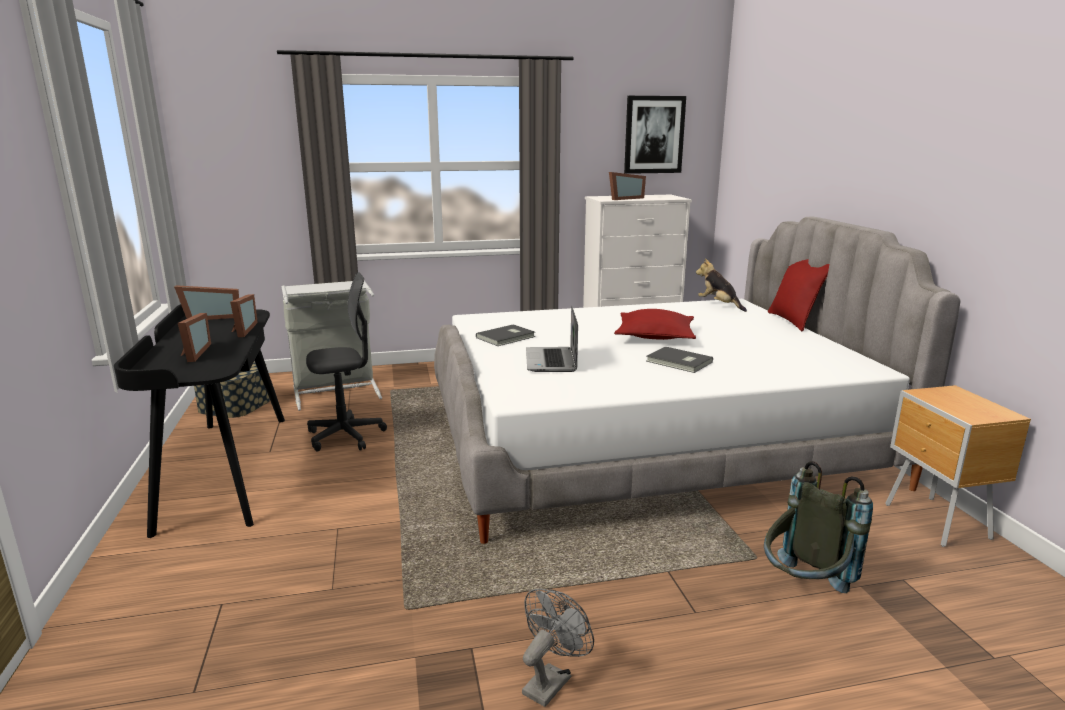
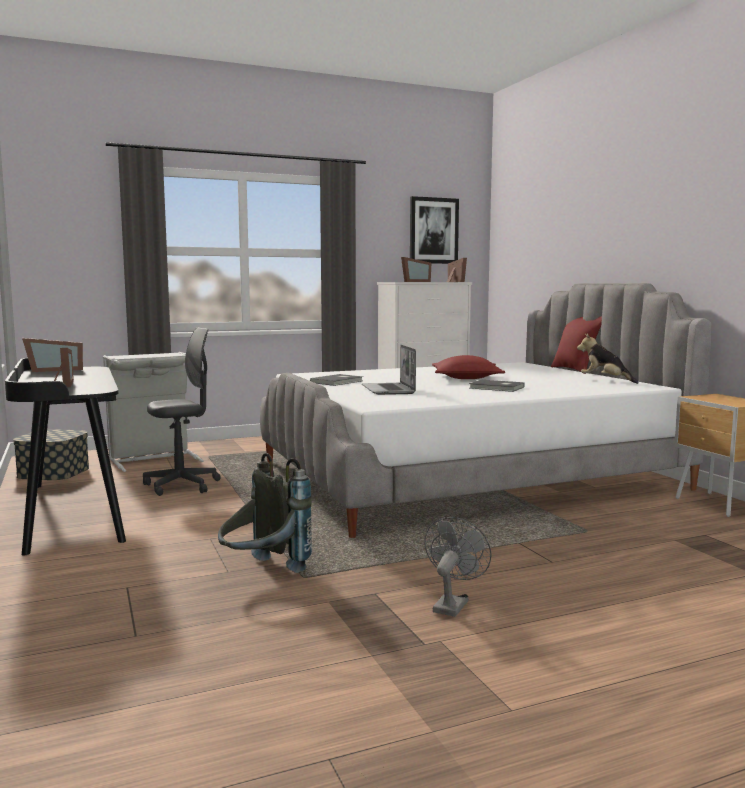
camera: 10 degrees left, 10 degrees down
(241, 330) = (94, 374): picture frame -> picture frame (453, 282)
(719, 305) = (508, 365): plush toy -> plush toy (605, 380)
(803, 589) = (631, 544): grey backpack -> grey backpack (263, 573)

